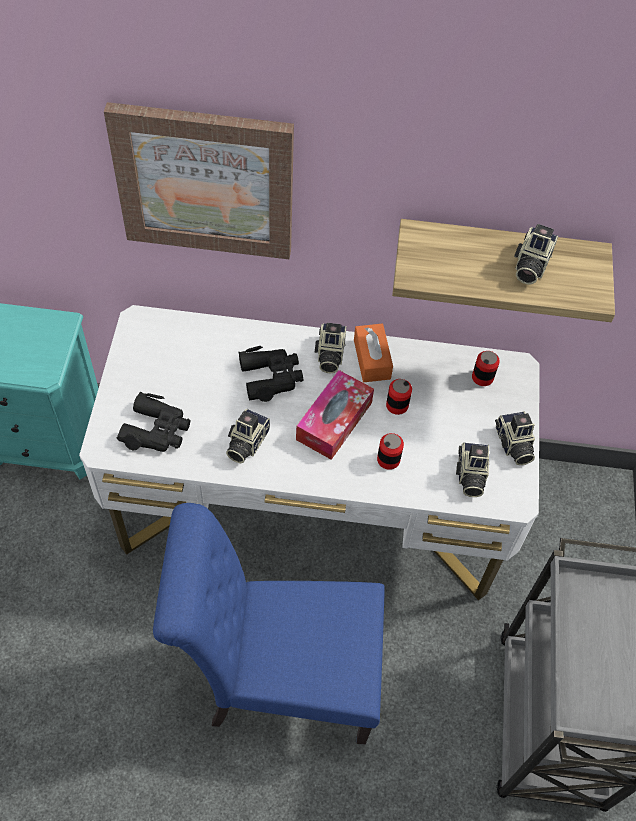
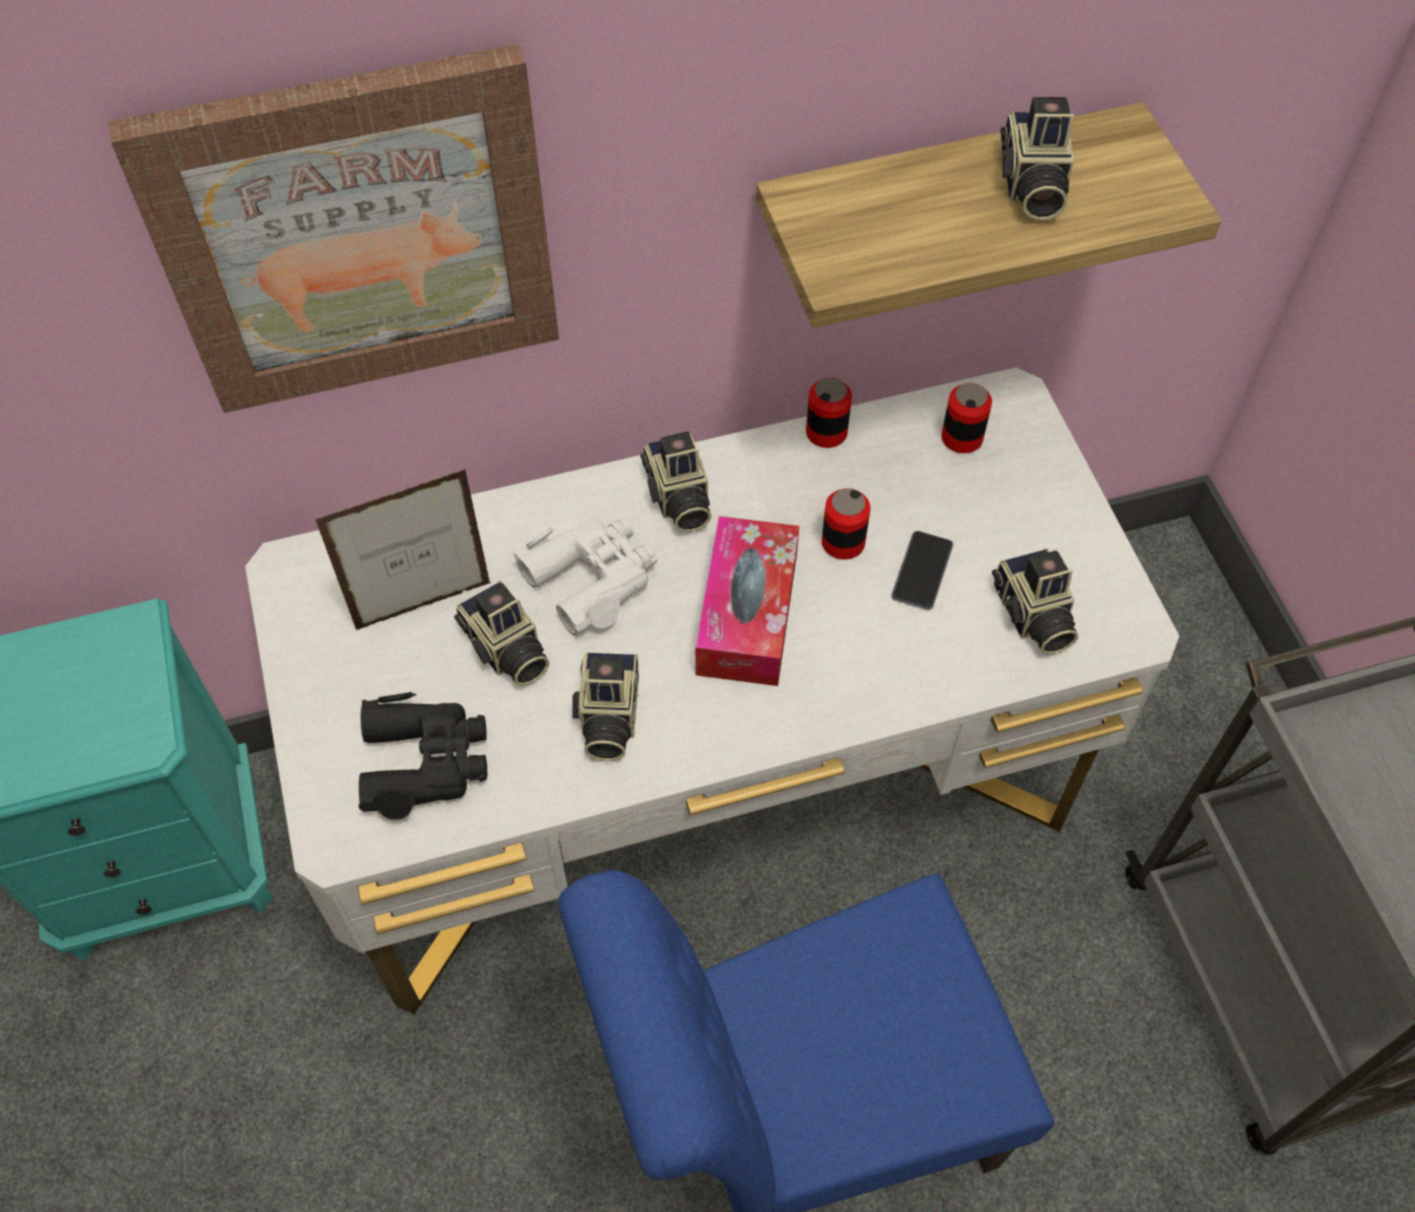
camera: 20 degrees left, 0 degrees up
(189, 360) = (424, 606): none -> picture frame
(271, 377) = (592, 578): black binoculars -> white binoculars
(372, 359) = (756, 478): orange tissue box -> none
(388, 460) = (878, 645): can -> can (826, 432)
(428, 433) = (922, 571): none -> phone
(513, 445) = (1074, 534): camera -> camera (505, 650)

